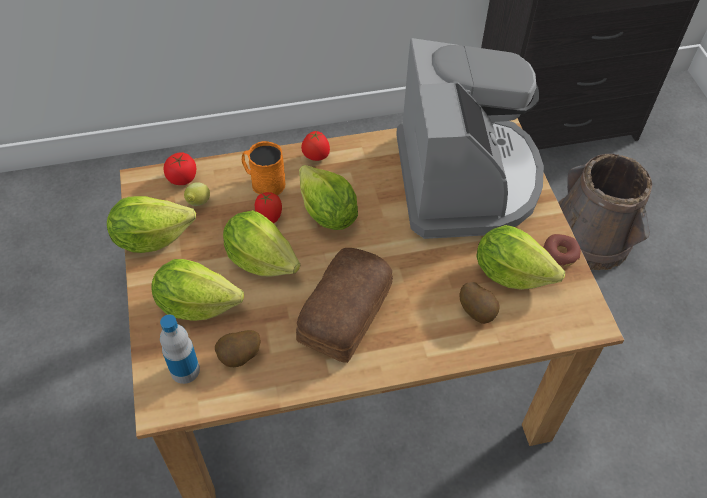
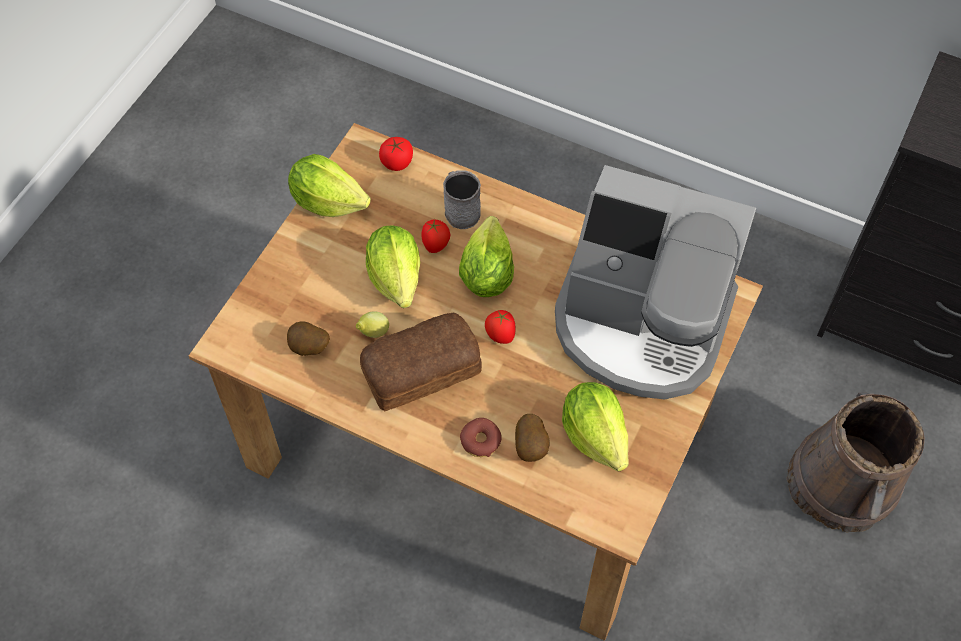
camera: 40 degrees right, 5 degrees up
(185, 370) = (261, 330): bottle -> none
(196, 304) = (314, 282): lettuce -> none
(198, 203) = (389, 194): lemon -> lemon (373, 332)
(264, 182) = (460, 210): orange mug -> grey mug
(316, 157) = (526, 214): tomato -> tomato (500, 336)
(465, 180) = (641, 324): coffee machine -> coffee machine turned 75 degrees clockwise
(560, 254) = (659, 450): donut -> donut (480, 441)

